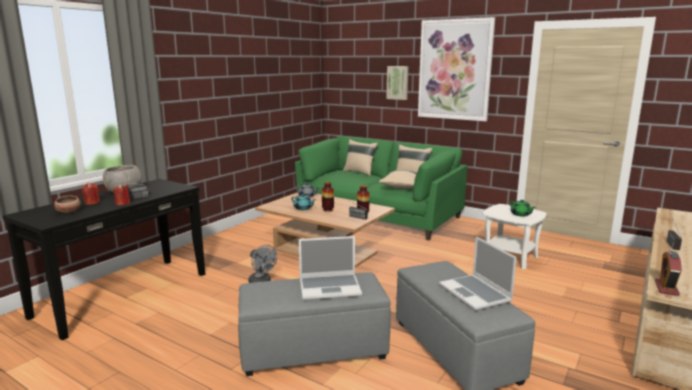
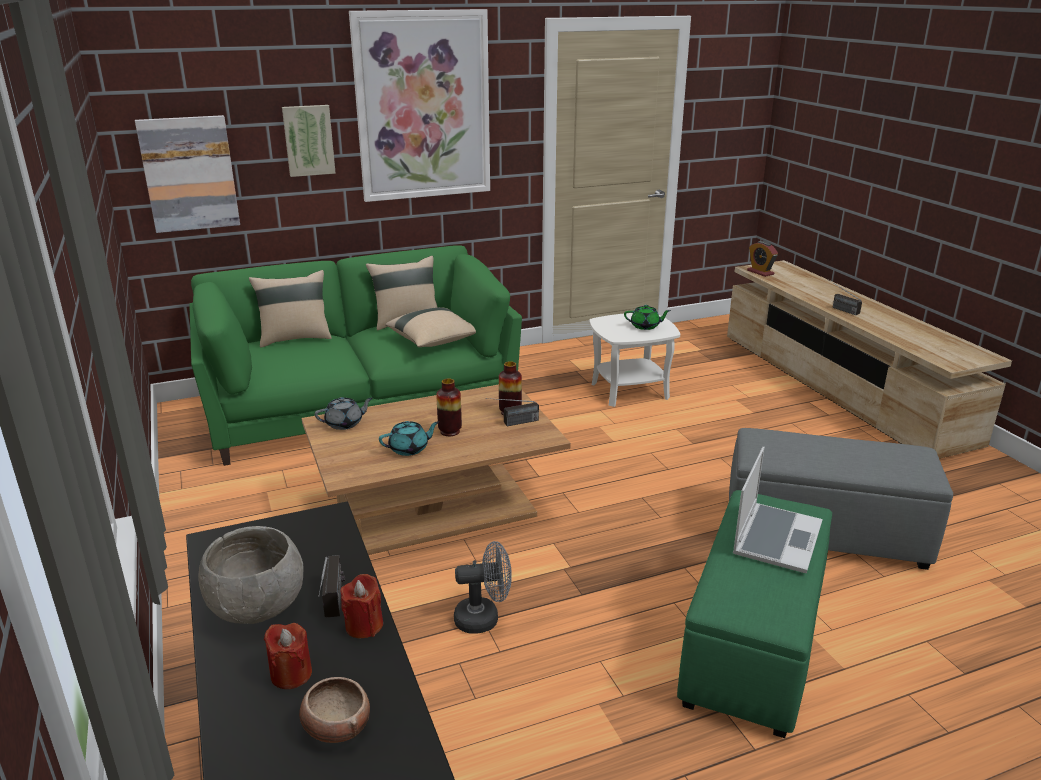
camera: 55 degrees left, 10 degrees up
(314, 350) = (753, 642): grey ottoman -> green ottoman
(350, 92) = (189, 174): none -> picture
(476, 294) = (861, 450): laptop -> none
(666, 288) = (945, 360): alarm clock -> alarm clock (760, 272)

